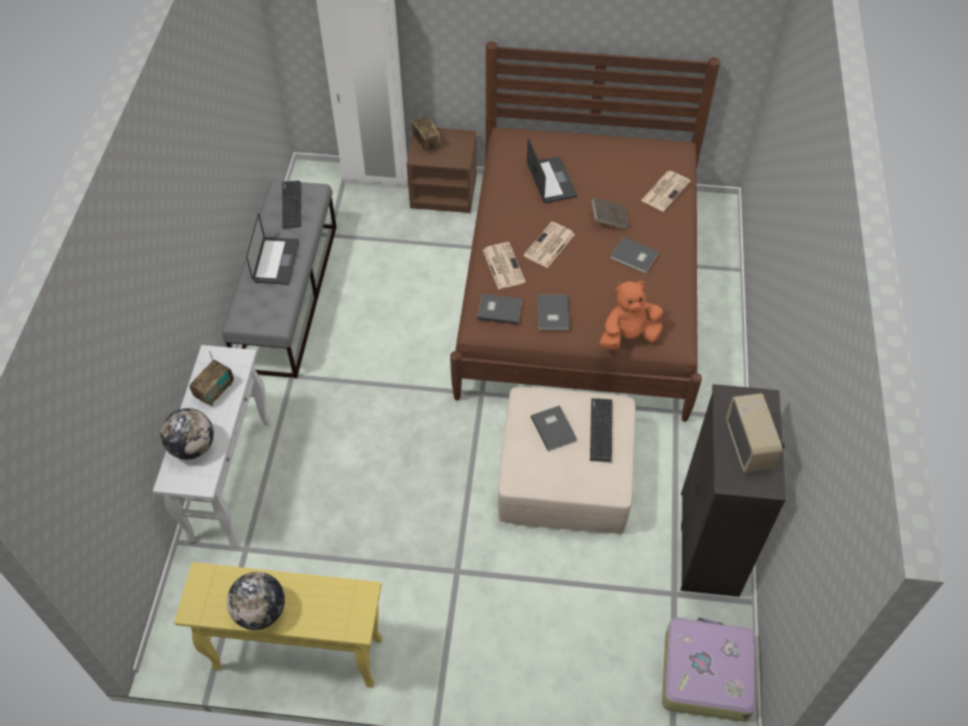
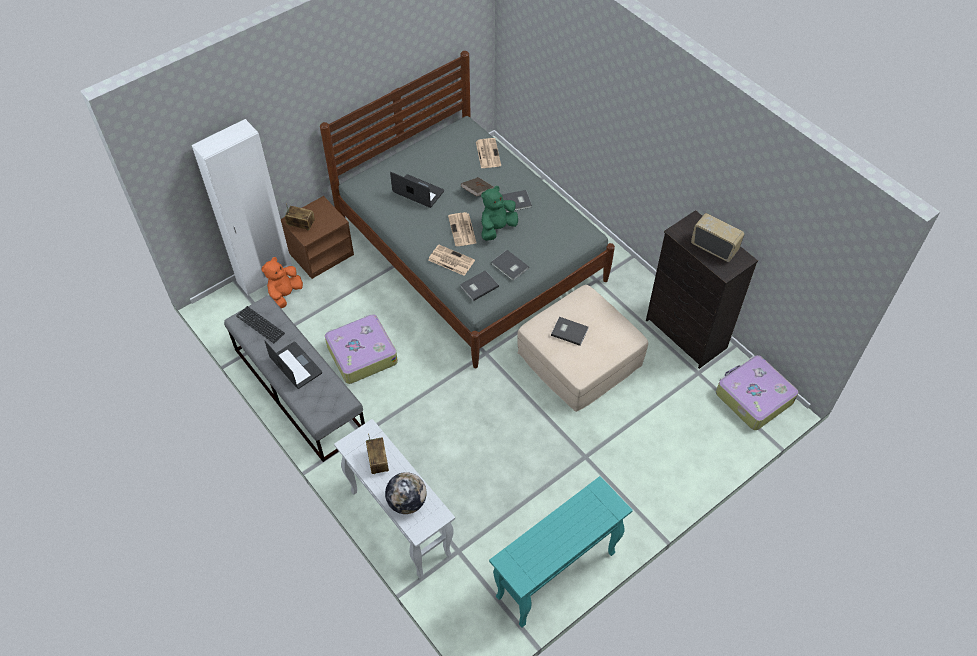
camera: 45 degrees left, 0 degrees up
(261, 612) = (559, 547): globe -> none
(297, 654) = (555, 576): yellow console table -> turquoise console table
(373, 306) = (361, 354): none -> suitcase
(579, 290) = (471, 253): brown bed -> grey bed
(585, 268) = (497, 228): none -> green plush toy
(601, 430) = (593, 312): keyboard -> none
(628, 336) = (562, 248): orange plush toy -> orange plush toy (285, 295)

